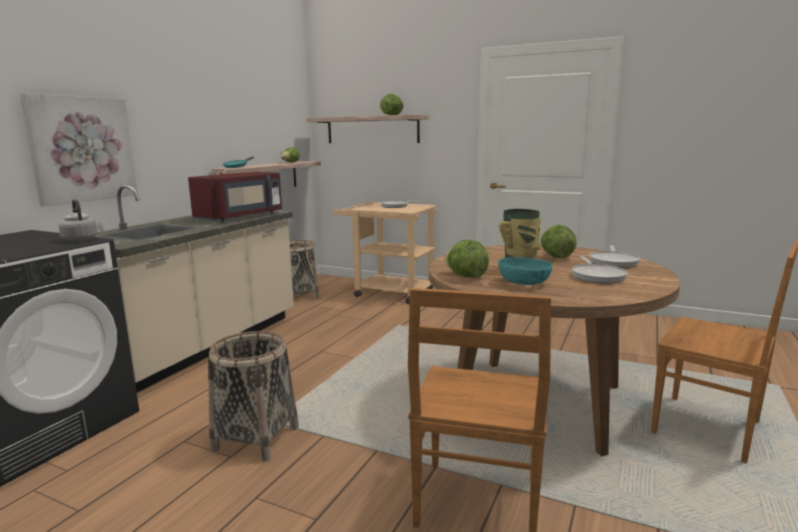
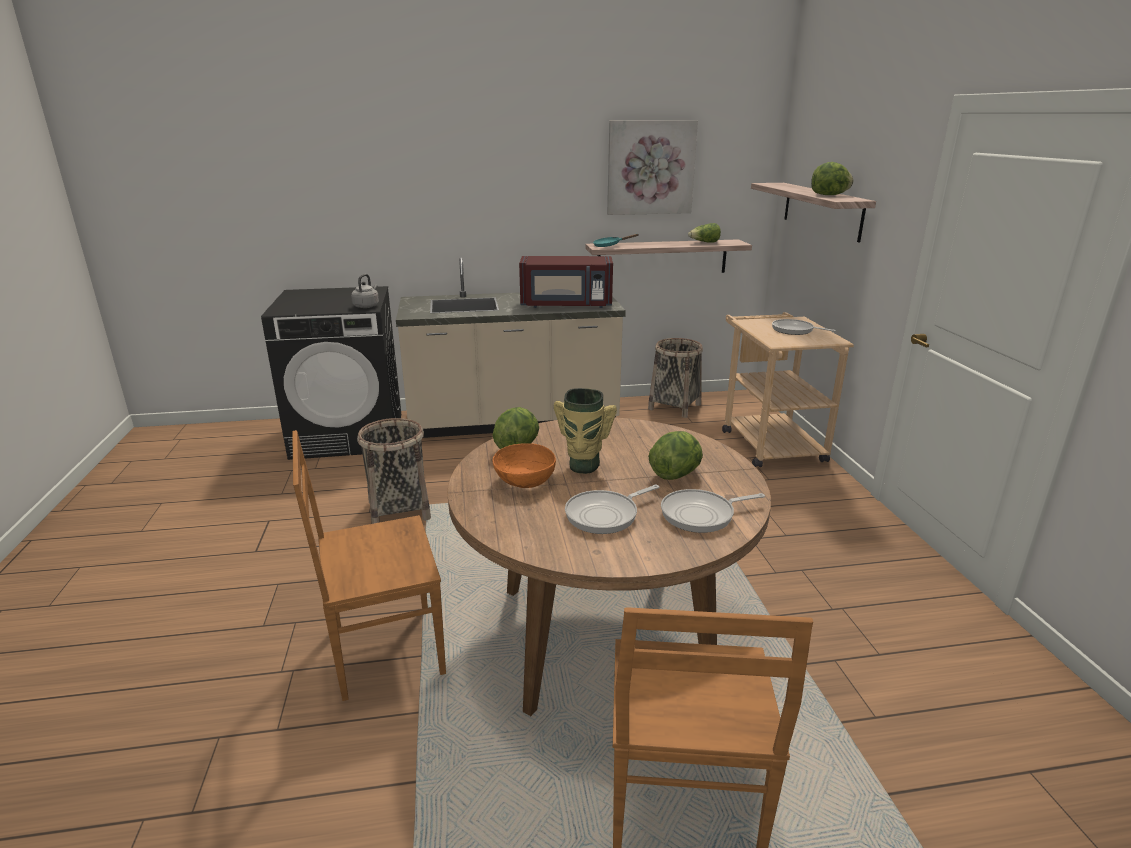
camera: 55 degrees right, 10 degrees up
(82, 149) = (439, 221): picture -> picture (650, 167)
(524, 282) = (524, 480): turquoise bowl -> orange bowl

